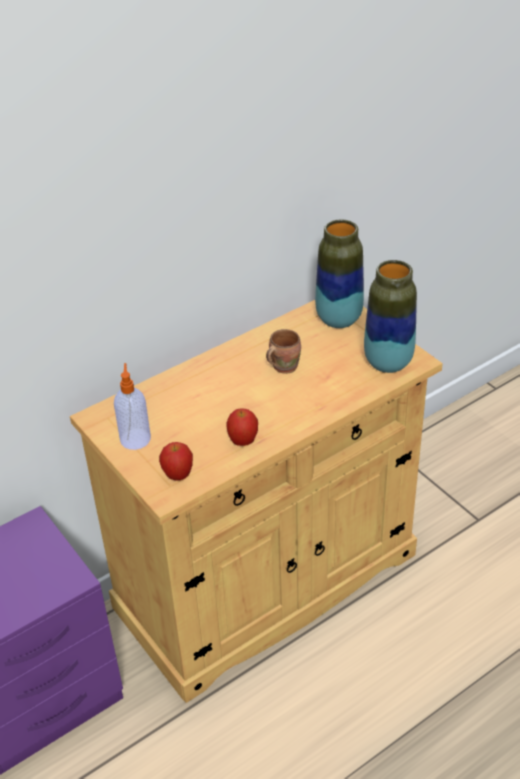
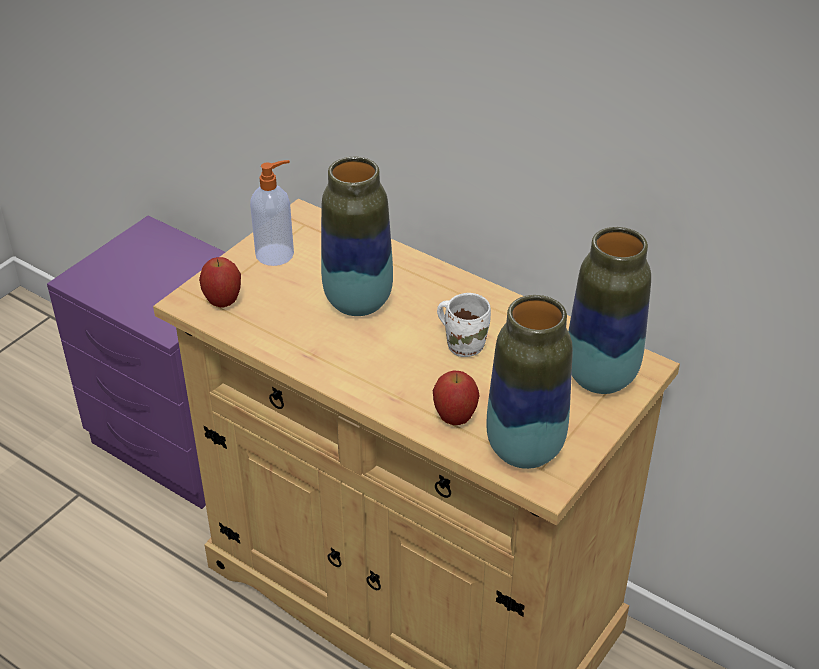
camera: 70 degrees right, 0 degrees up
(215, 406) = (358, 302): none -> vase
(243, 442) = (299, 341): apple -> apple (455, 418)
(282, 366) = (464, 344): brown mug -> white mug

